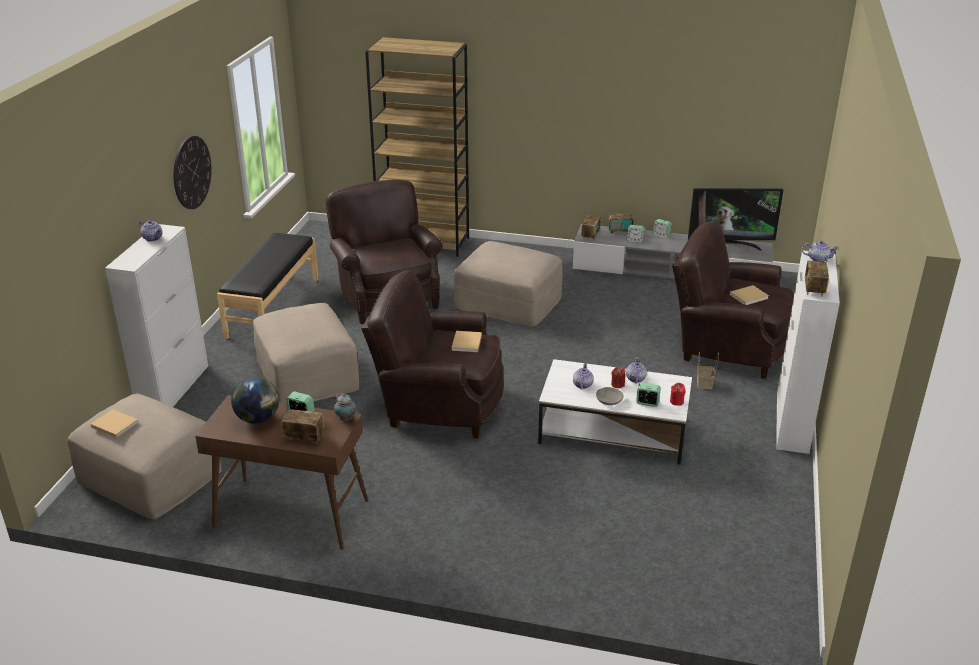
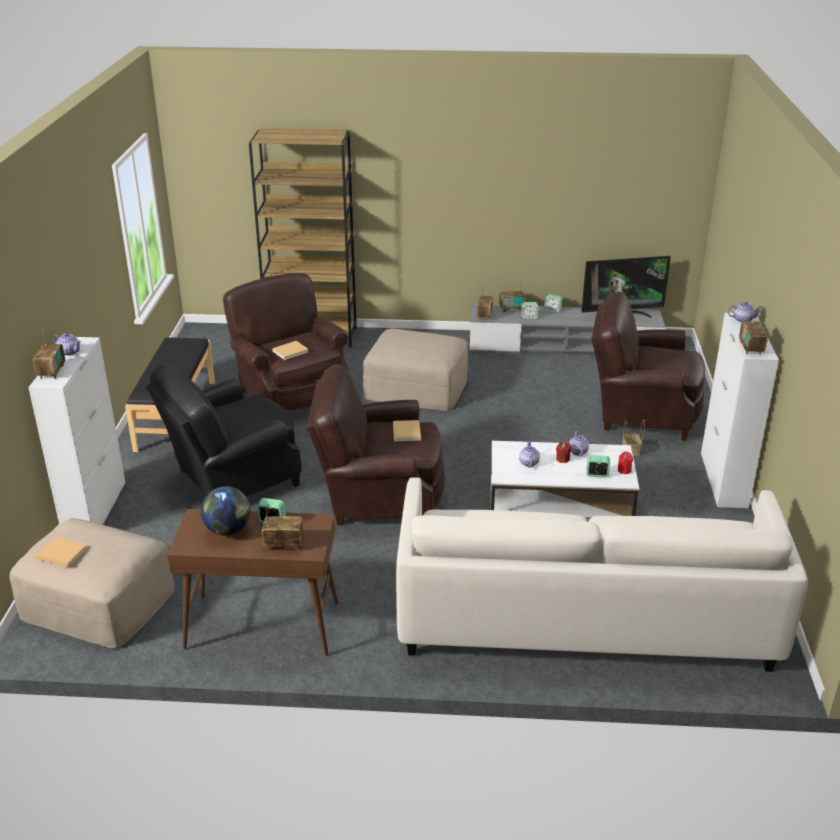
camera: 10 degrees left, 0 degrees up
(130, 255) = (51, 372): none -> radio
(192, 172) = (91, 280): wall clock -> none
(307, 373) = (233, 479): beige ottoman -> black armchair
(346, 419) = (320, 521): teapot -> none
(603, 543) = (584, 617): none -> white sofa
(609, 400) = (559, 475): grey bowl -> none
(749, 296) = (663, 362): beige book -> beige book (291, 351)

